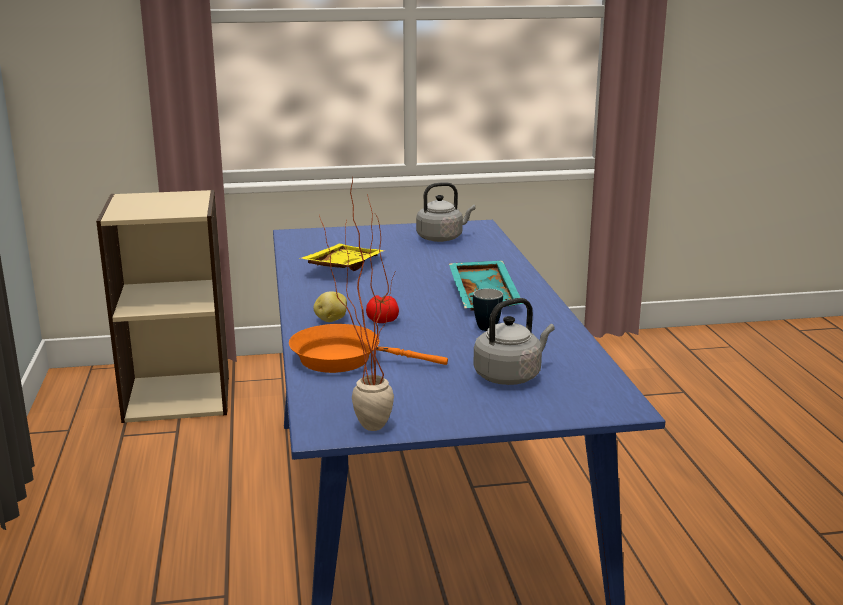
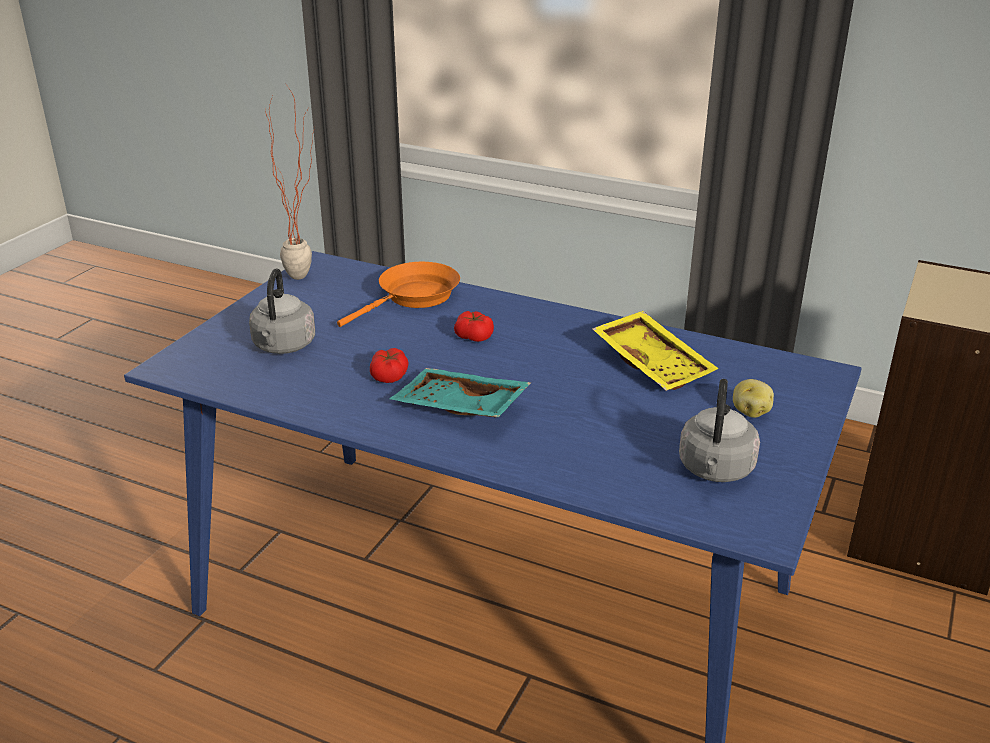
camera: 125 degrees right, 10 degrees up
(330, 320) = (503, 315): potato -> potato (751, 412)
(483, 326) = (389, 375): mug -> tomato

